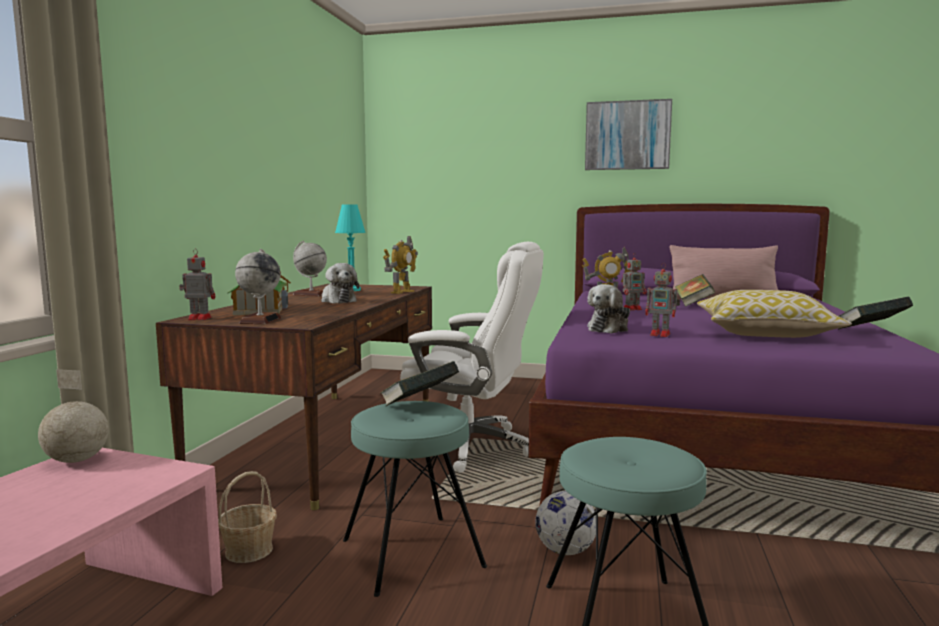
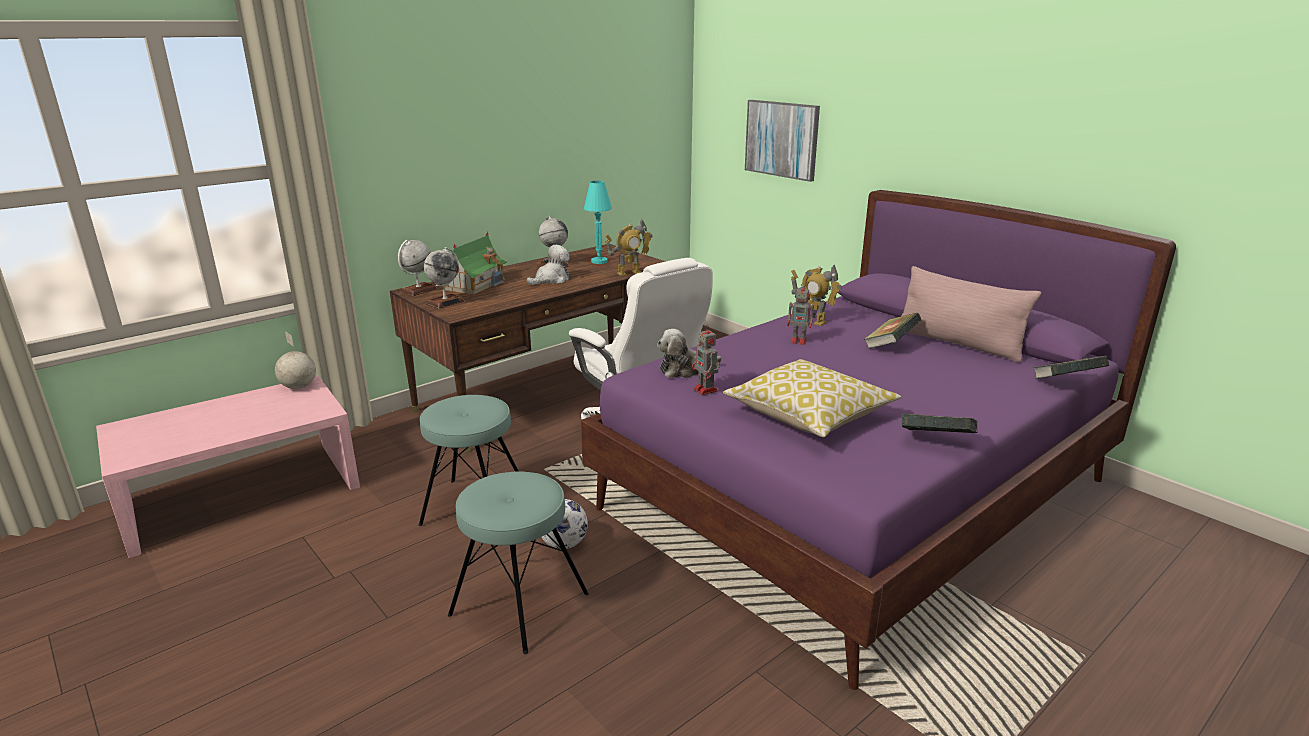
camera: 35 degrees right, 15 degrees up
(198, 318) = (418, 290): toy robot -> globe
(249, 550) = (399, 468): basket -> none
(337, 300) = (551, 280): plush toy -> plush toy turned 135 degrees counterclockwise
(419, 405) = (485, 403): book -> book (1065, 384)
(627, 135) = (939, 106): picture -> picture (782, 139)

